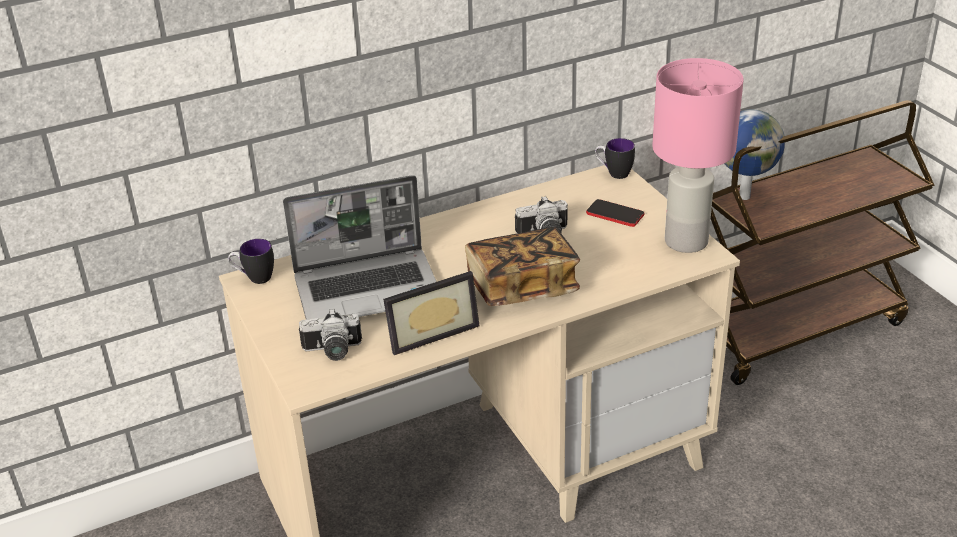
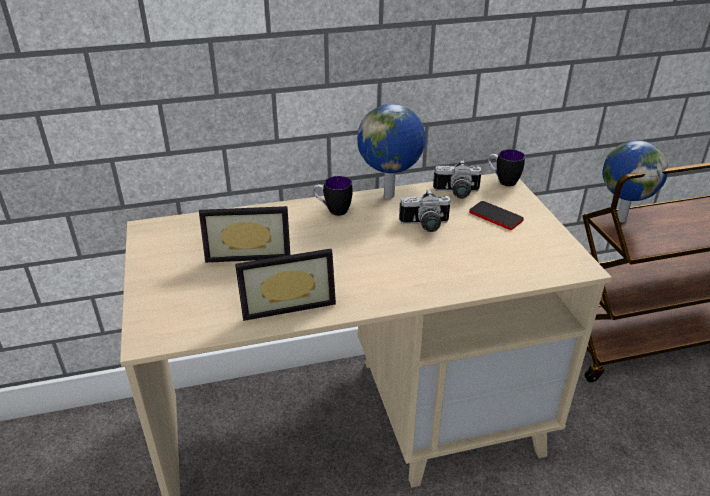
camera: 10 degrees right, 0 degrees up
(254, 278) = (154, 228): mug -> mug (333, 210)
(332, 351) = (188, 307): camera -> camera (456, 193)
(369, 288) = (248, 252): laptop -> picture frame
(497, 207) = (390, 196): none -> globe
(522, 286) = (389, 271): book -> none
(685, 242) = (558, 251): pink table lamp -> none

